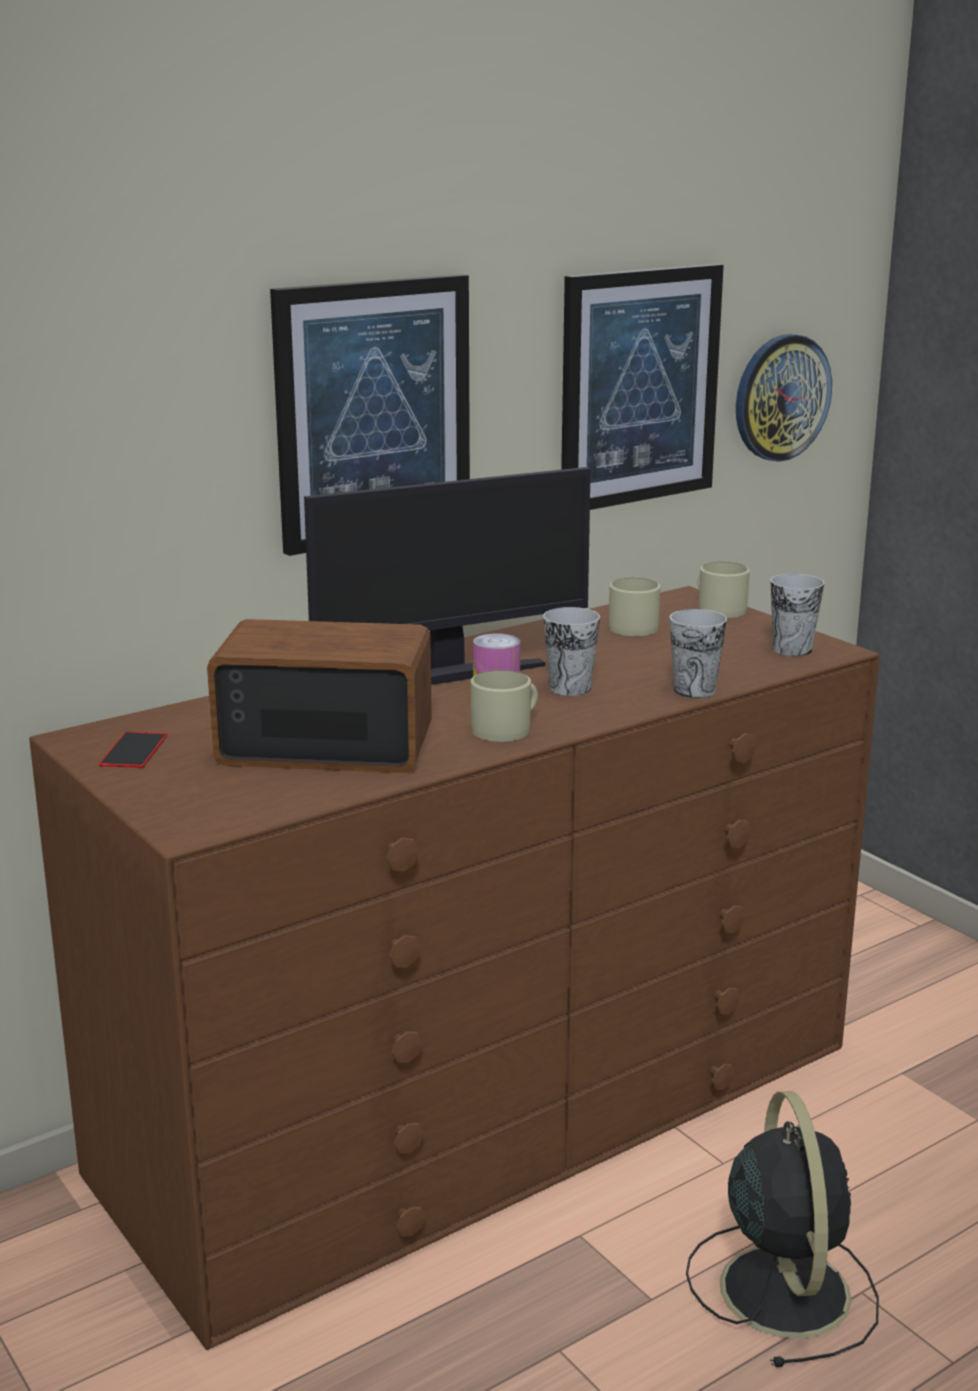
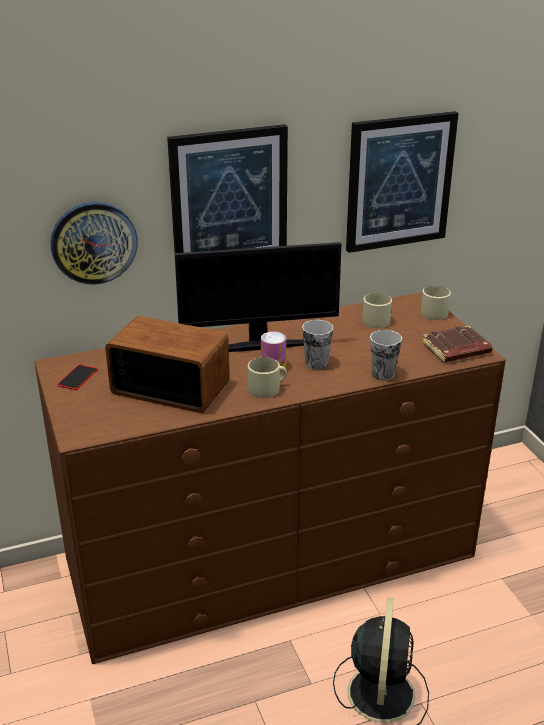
camera: 15 degrees right, 10 degrees up
(781, 397) = (497, 185): wall clock -> wall clock (94, 242)
(792, 649) = (456, 350): cup -> brown book

